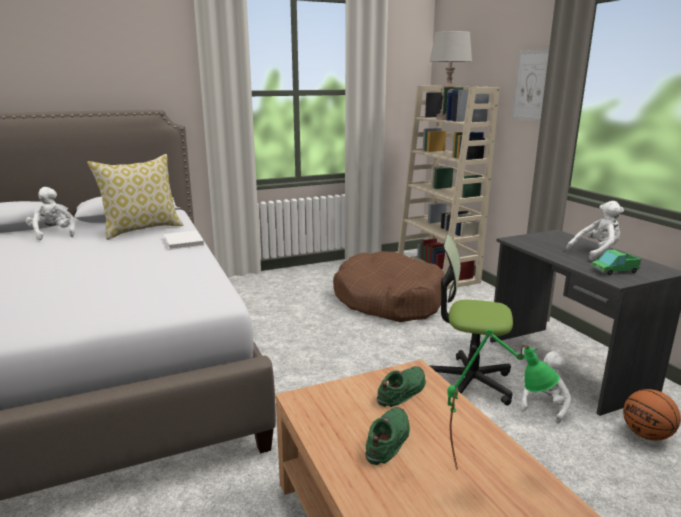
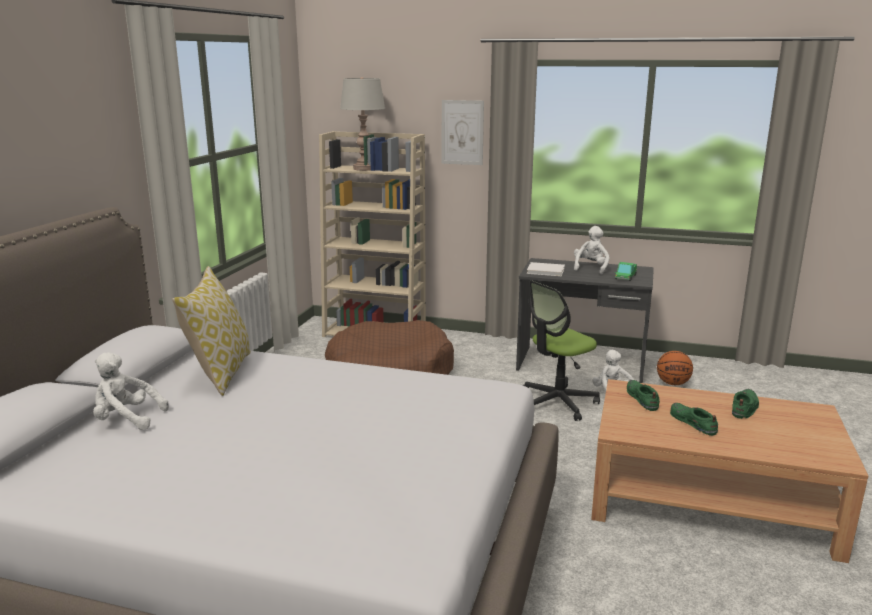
camera: 50 degrees left, 0 degrees up
(183, 242) = (313, 365): white book -> white book (547, 271)
(491, 467) = (744, 407): green table lamp -> green shoe

